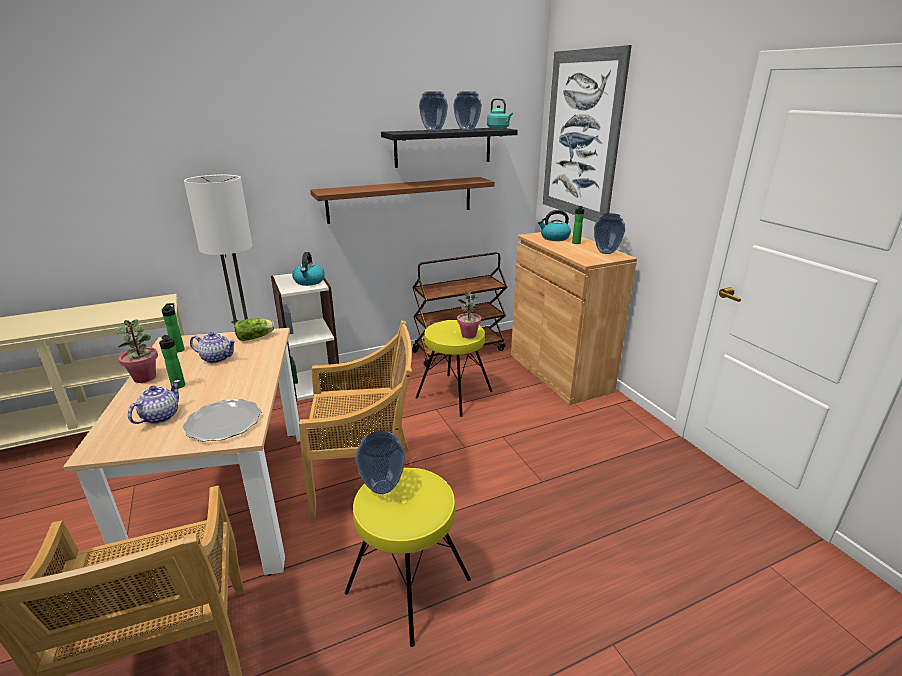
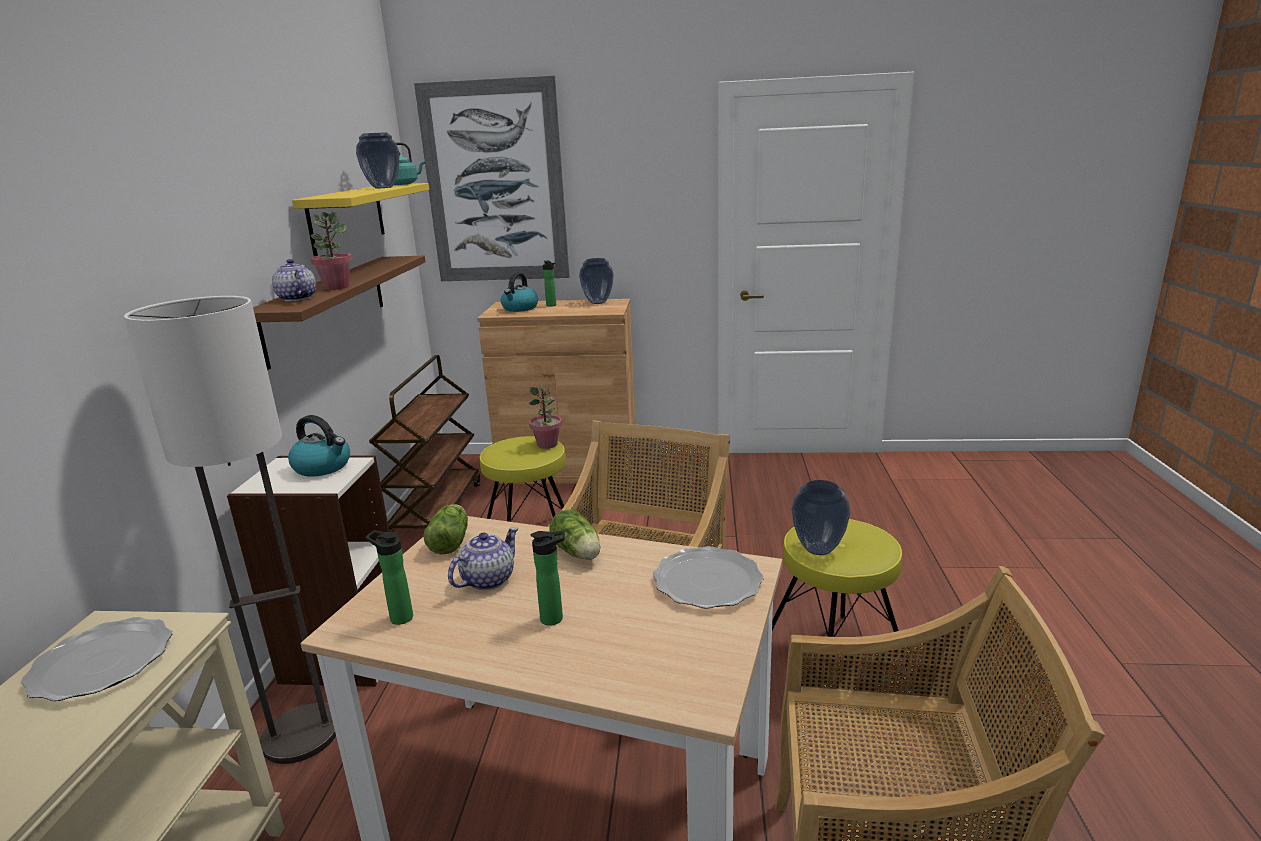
camera: 60 degrees left, 5 degrees down
(137, 308) = (103, 663): none -> plate
(145, 377) = (480, 655): potted plant -> potted plant (337, 287)
(160, 416) = (643, 636): teapot -> teapot (296, 298)
(251, 373) = (578, 553): none -> lettuce
(433, 130) = (356, 191): vase -> none
(443, 147) = (347, 218): black shelf -> yellow shelf

